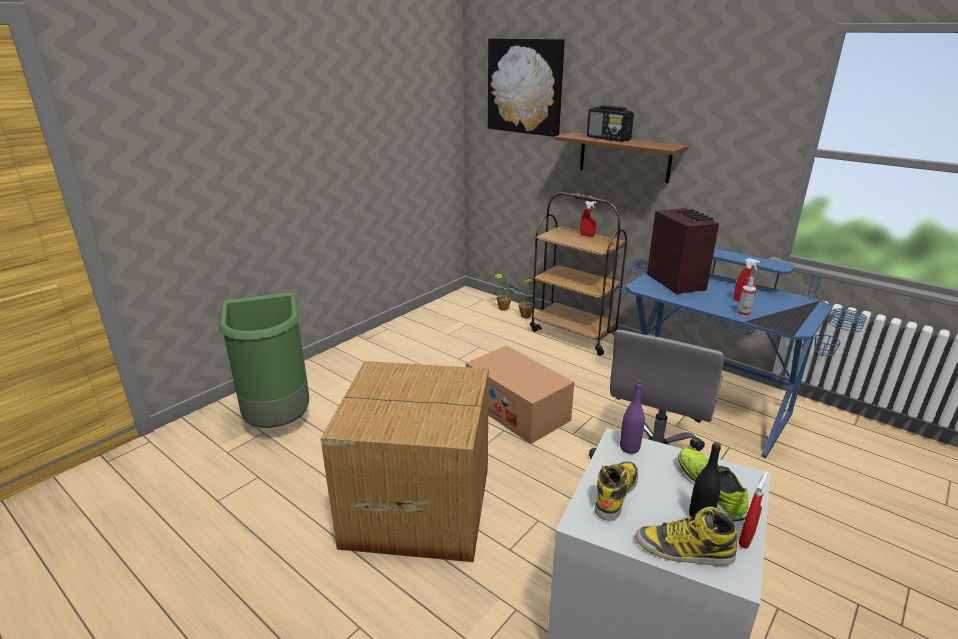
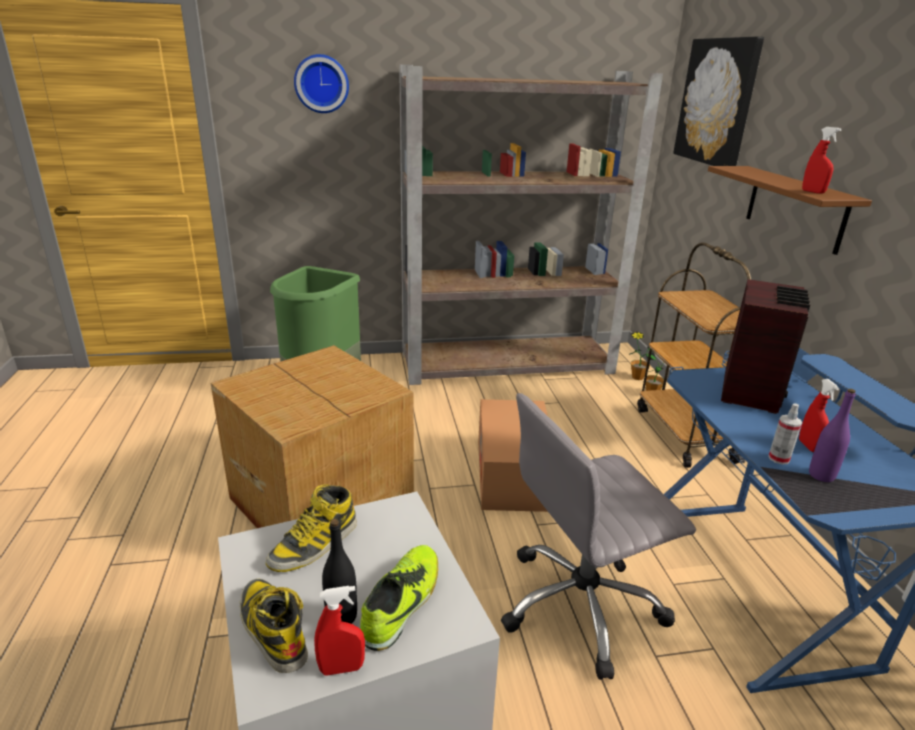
camera: 40 degrees right, 0 degrees up
(195, 104) = (321, 84): none -> wall clock
(406, 333) = (507, 363): none -> brown bookcase
(587, 235) = (725, 308): red spray bottle -> red spray bottle (813, 192)
(608, 139) = (771, 177): radio -> none
(616, 493) = (314, 544): boot -> boot turned 150 degrees clockwise
(629, 448) = (401, 519): purple bottle -> purple bottle (821, 475)

